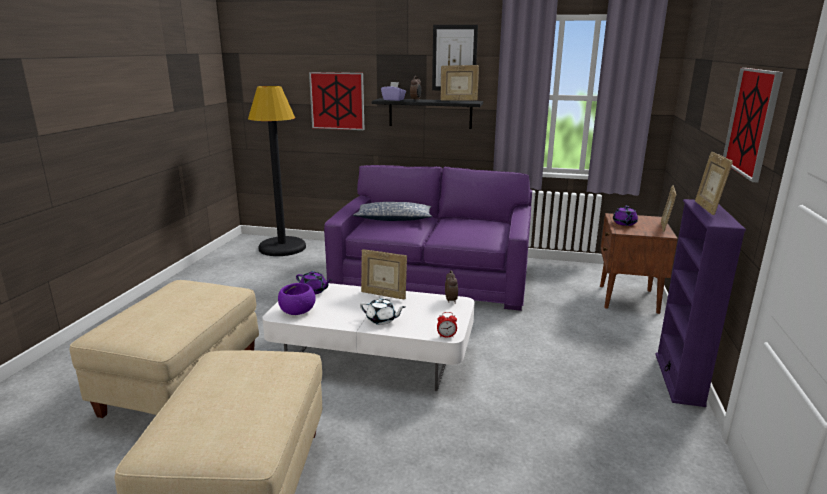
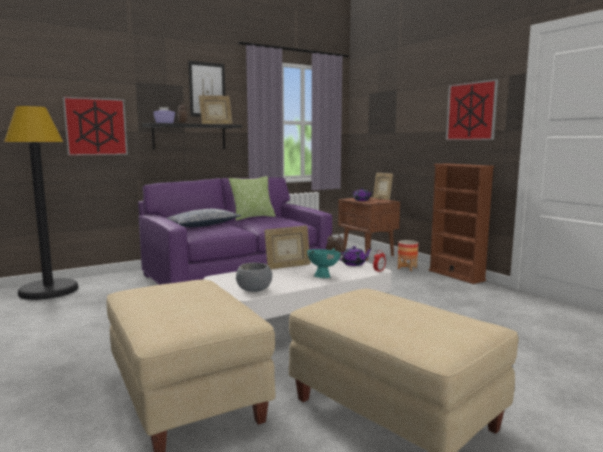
camera: 45 degrees left, 10 degrees down
(297, 311) = (254, 289): purple bowl -> grey bowl
(313, 291) = (232, 278): purple teapot -> purple teapot (354, 264)
(382, 320) = (324, 276): white teapot -> turquoise bowl
(467, 218) = (253, 217): none -> pillow
(632, 339) = (407, 268): none -> planter
(679, 379) = (456, 275): purple bookcase -> brown bookcase
(707, 209) = (457, 164): picture frame -> none

